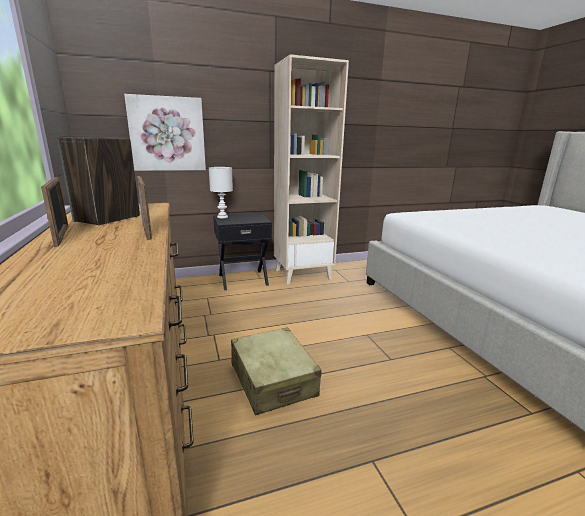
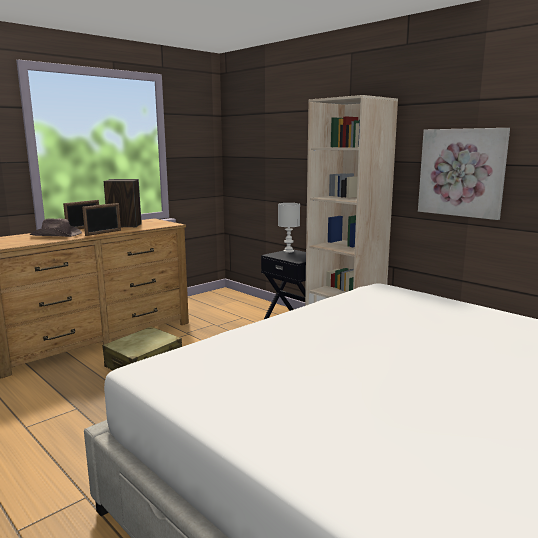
camera: 65 degrees right, 5 degrees down
(95, 255) = (56, 235): none -> brown hat
(167, 134) = (267, 171): picture -> picture (462, 172)

